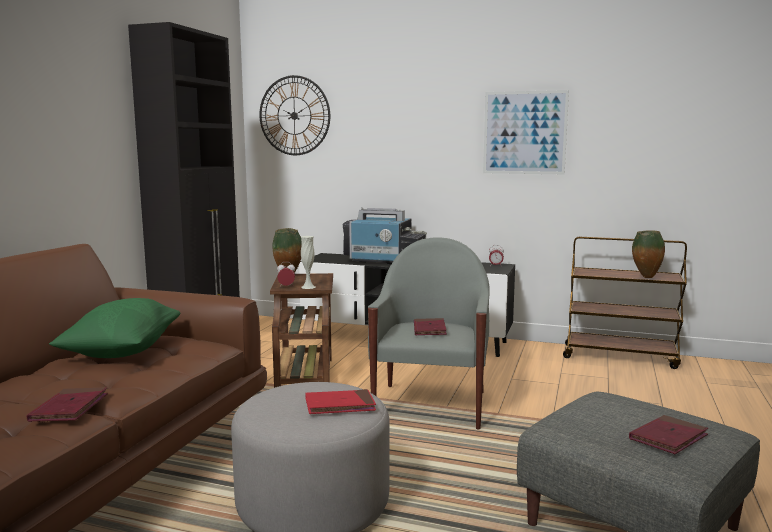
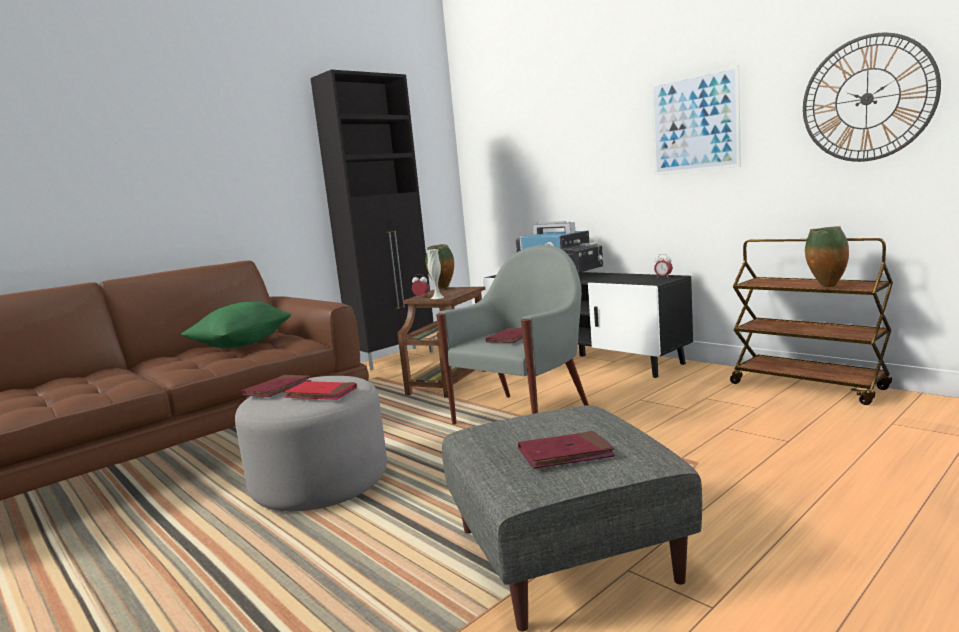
camera: 30 degrees right, 0 degrees up
(69, 408) = (143, 378): red book -> red book (277, 389)
(294, 115) = (491, 138): wall clock -> wall clock (867, 99)

